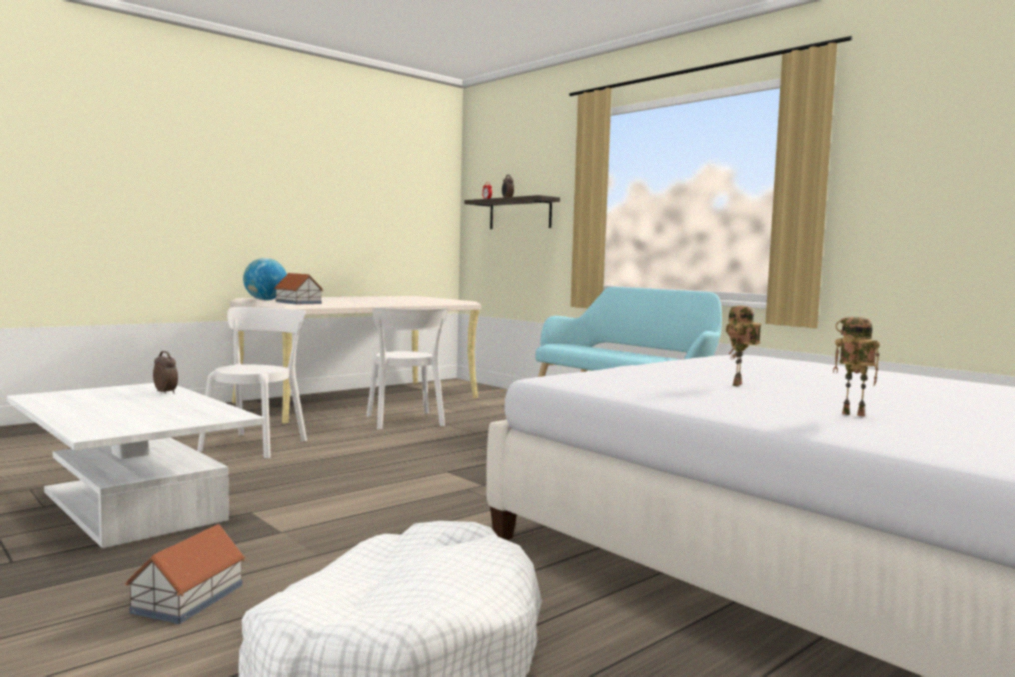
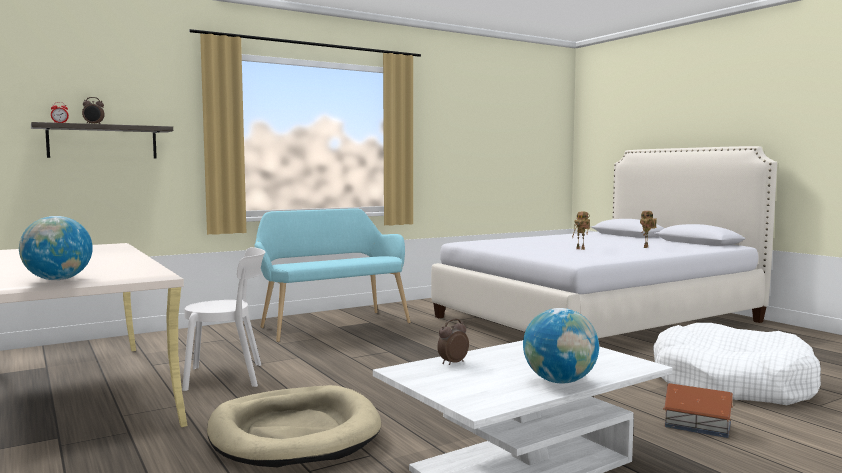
camera: 80 degrees left, 0 degrees up
(72, 411) = (560, 381): none -> globe
(256, 444) = (294, 433): white chair -> beige dog bed
(298, 302) = (135, 271): toy house -> none

